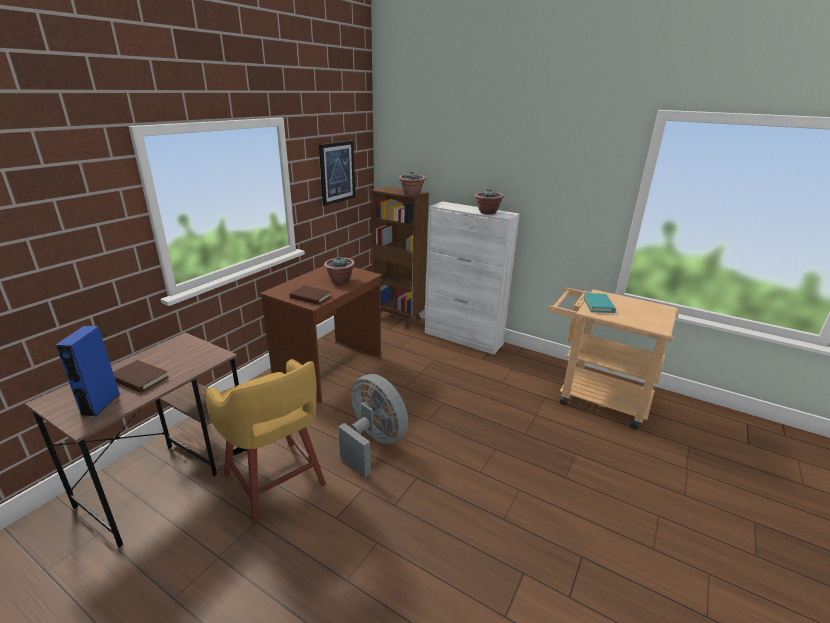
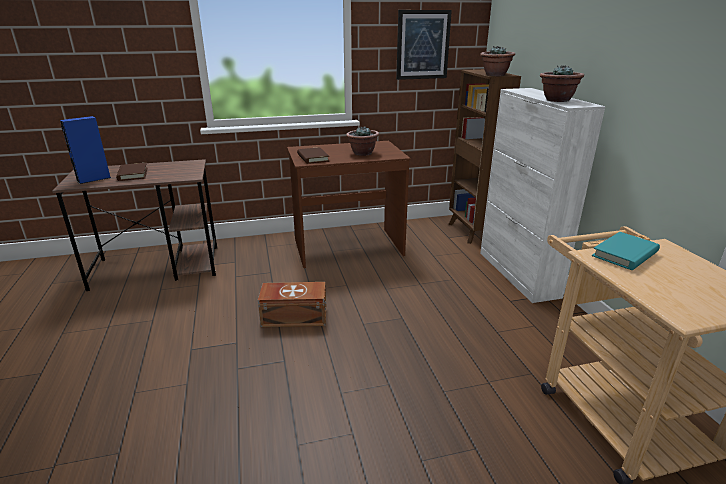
camera: 45 degrees right, 0 degrees up
(275, 482) = (197, 303): yellow stool -> none
(373, 443) = (293, 316): grey fan -> brown storage box

